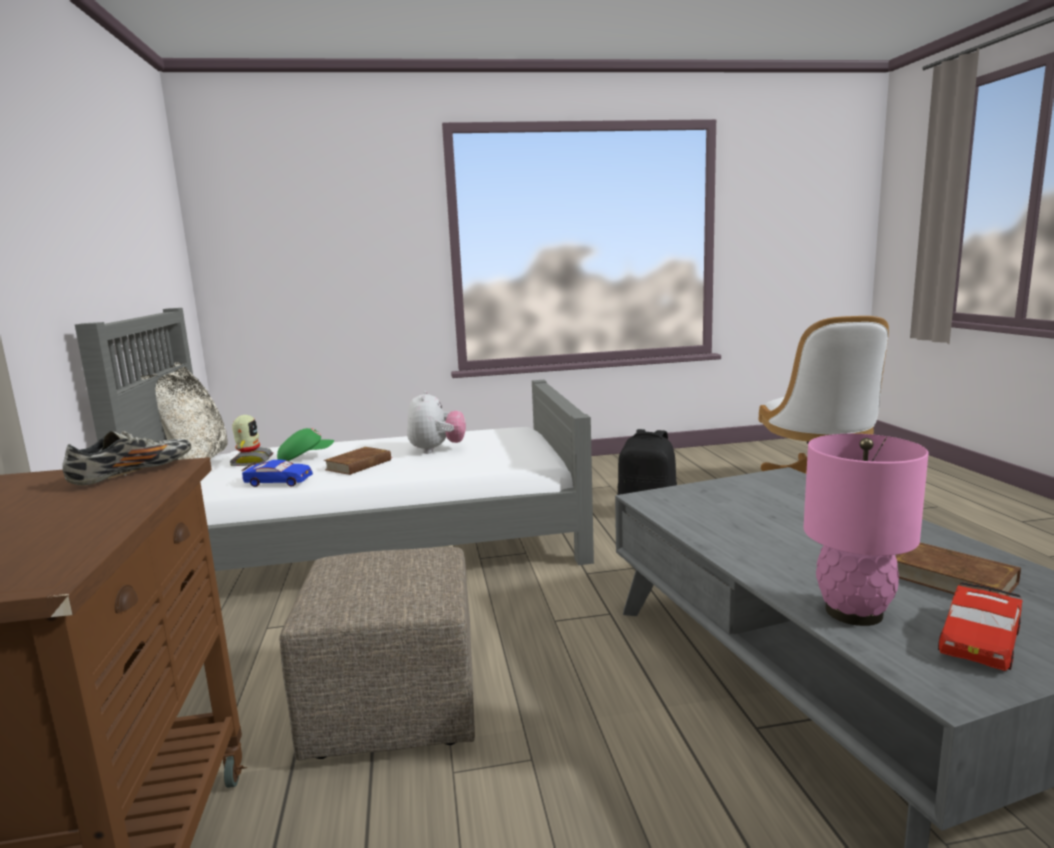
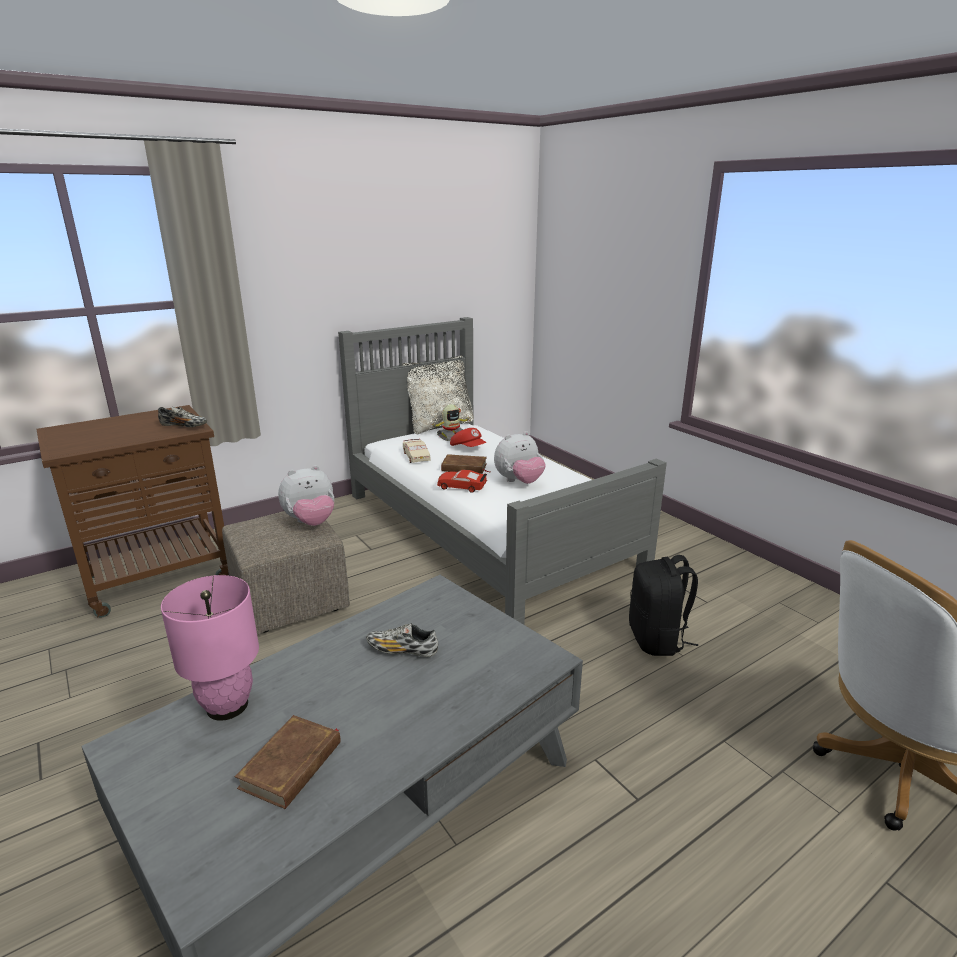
camera: 65 degrees right, 10 degrees up
(278, 481) = (416, 456): blue toy car -> beige toy car
(305, 458) = (468, 448): green cap -> red cap
(389, 554) = (311, 522): none -> plush toy
(758, 521) = (402, 651): none -> shoe
(979, 640) = (182, 769): red toy car -> red toy car (462, 486)

